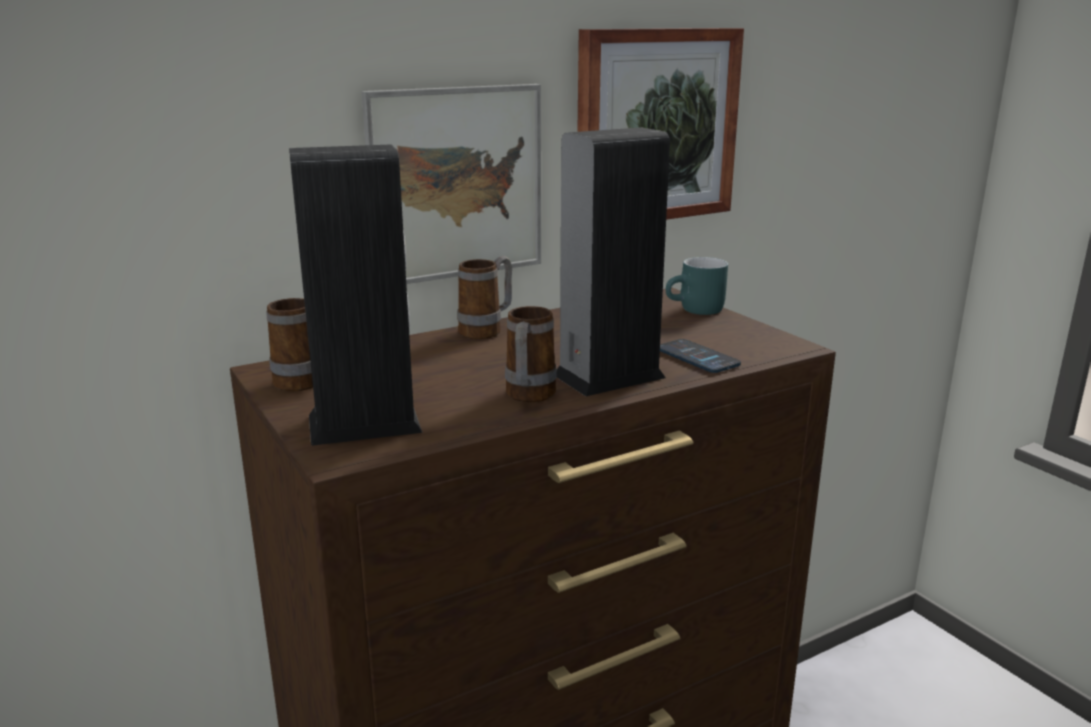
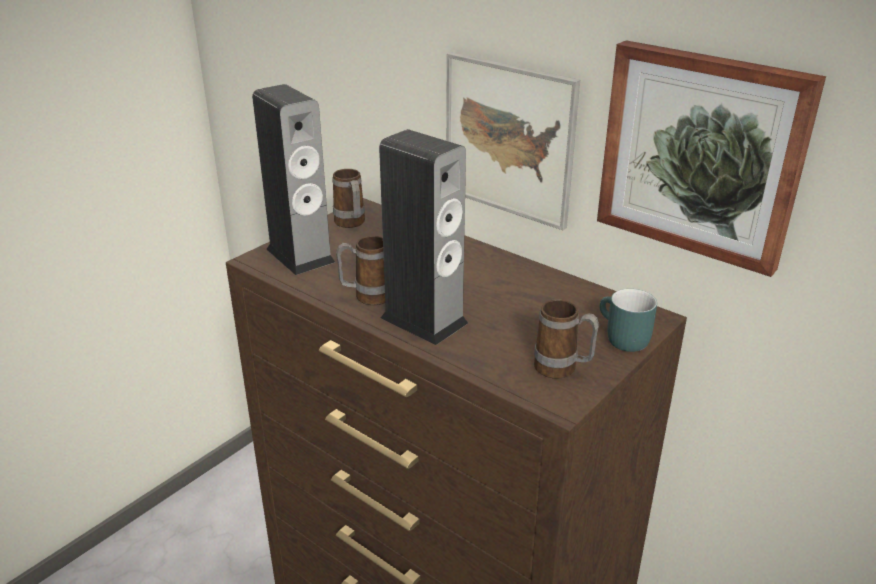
camera: 70 degrees right, 10 degrees up
(487, 330) = (485, 256): mug -> mug (563, 370)
(697, 357) = (492, 354): phone -> none

